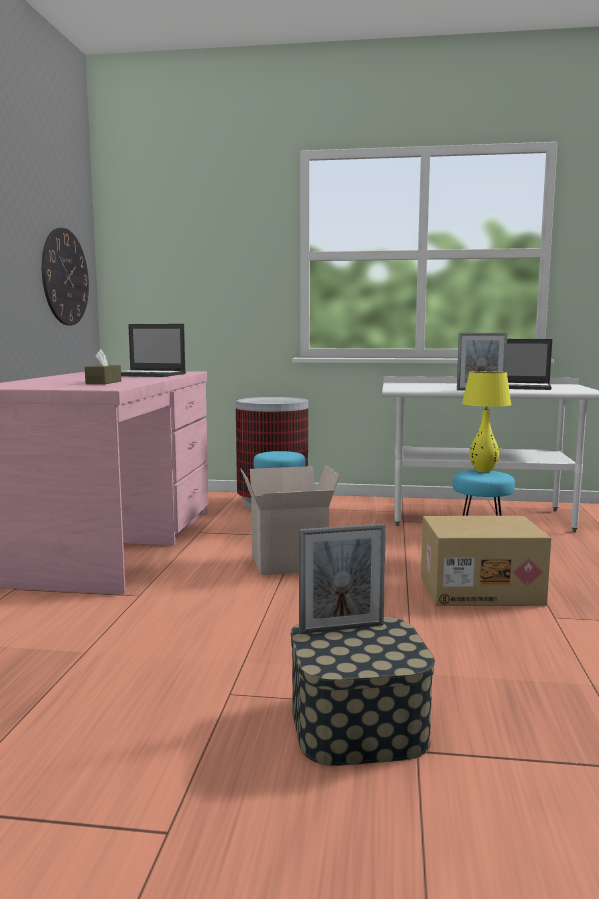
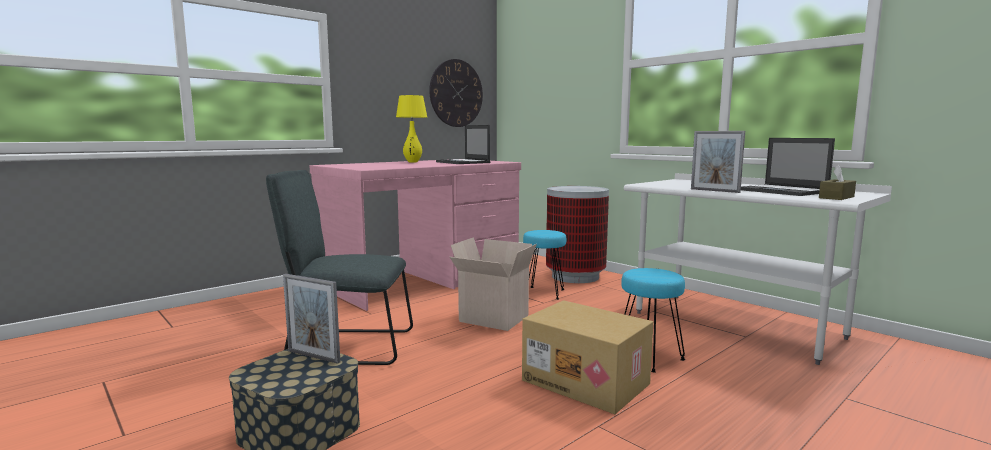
camera: 40 degrees right, 0 degrees up
(103, 382) = (395, 165): brown tissue box -> brown tissue box (836, 197)
(200, 636) = (346, 346): none -> grey chair
(483, 471) = (661, 271): yellow table lamp -> yellow table lamp (412, 162)

